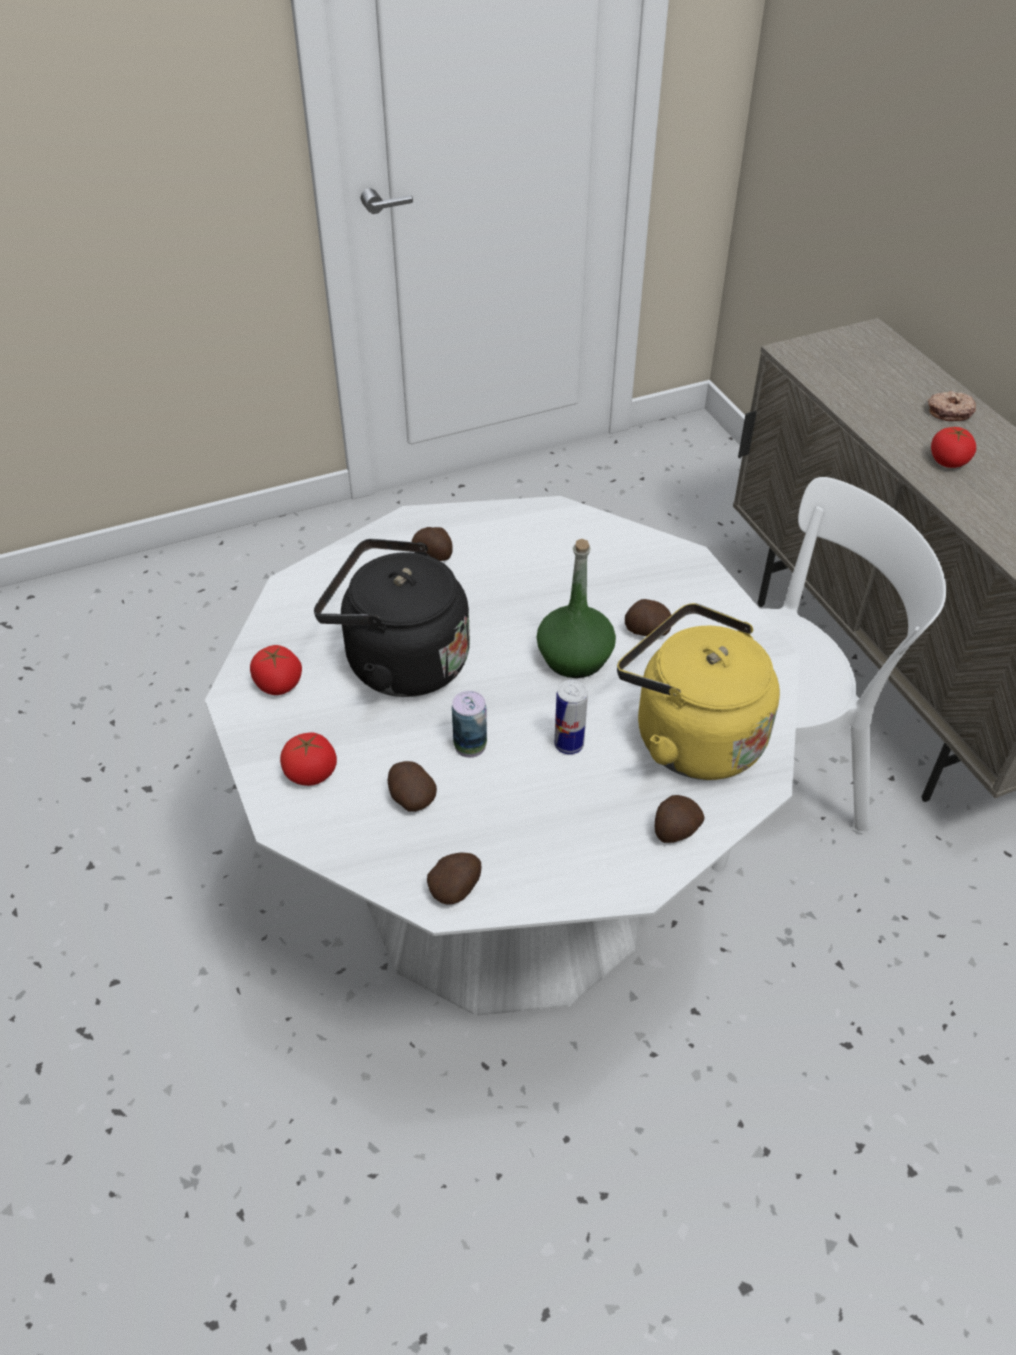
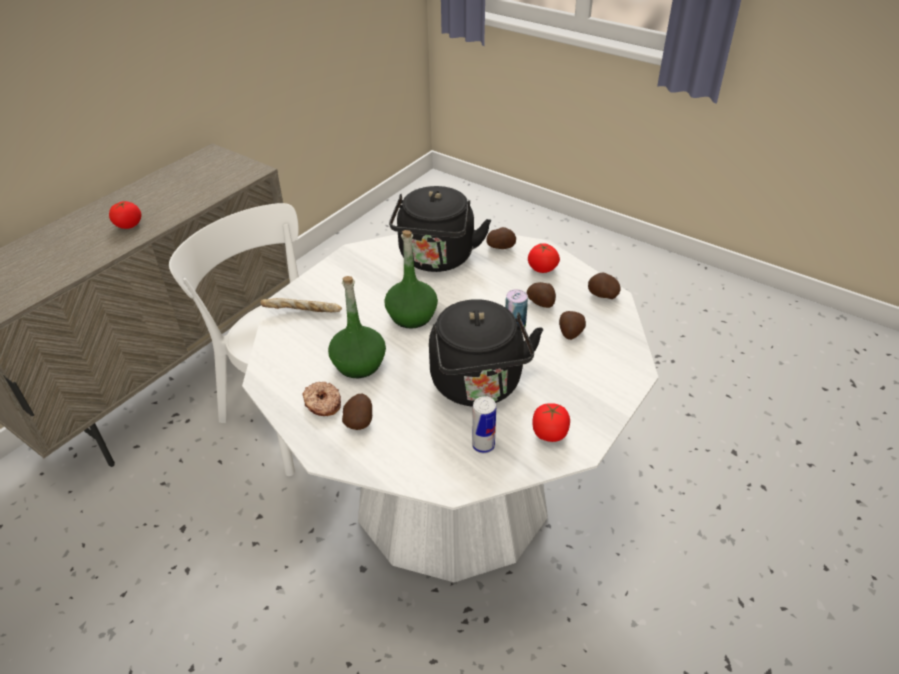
camera: 120 degrees left, 5 degrees down
(311, 773) = (596, 379): tomato -> tomato (542, 269)
(522, 583) = (358, 364): none -> green bottle
(569, 744) = (479, 295): can -> can (483, 446)
(647, 631) = (366, 297): potato -> potato (541, 303)
(656, 568) = (302, 312): none -> bread
(690, 736) = (436, 259): yellow kettle -> black kettle
(949, 412) = (62, 235): donut -> donut (322, 404)

